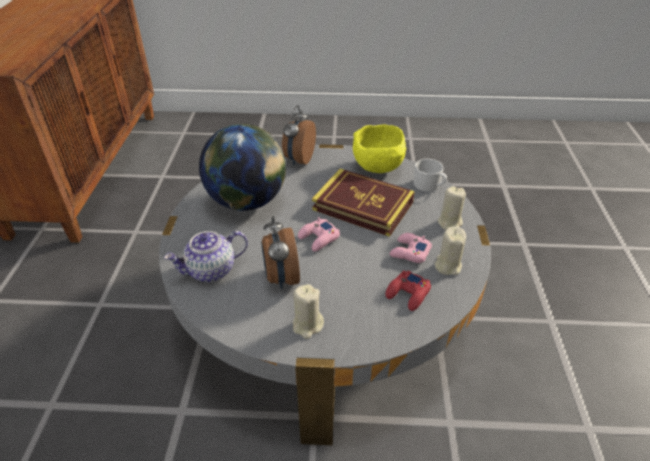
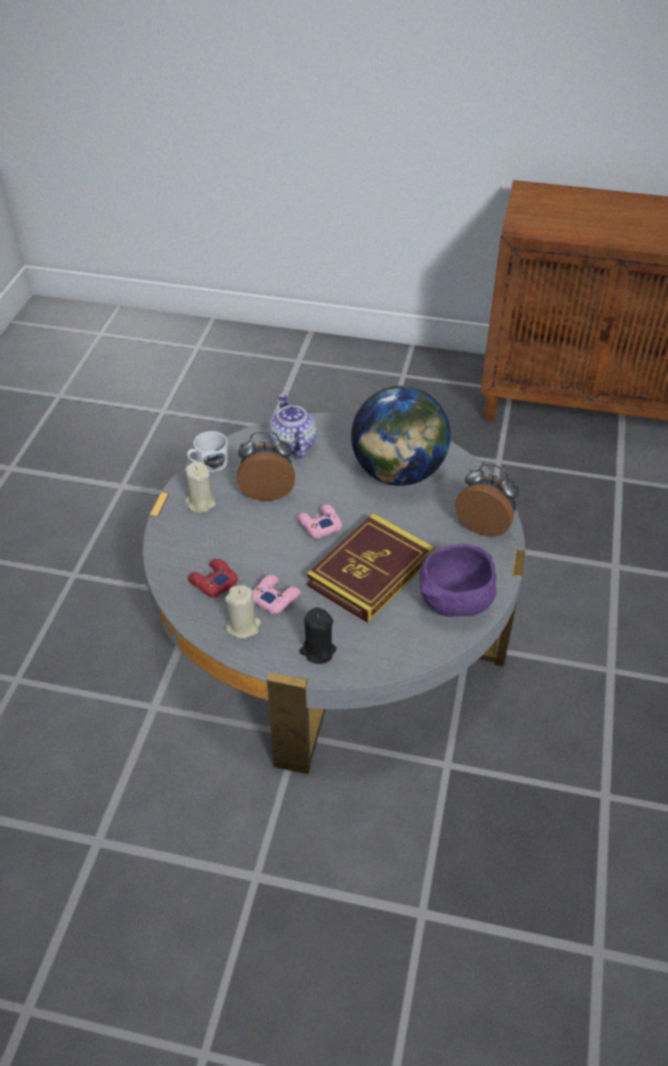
camera: 100 degrees right, 5 degrees up
(379, 168) = (454, 605): yellow bowl -> purple bowl
(429, 185) = (402, 651): white mug -> white mug (208, 463)
(450, 223) = (317, 650): beige candle -> black candle

